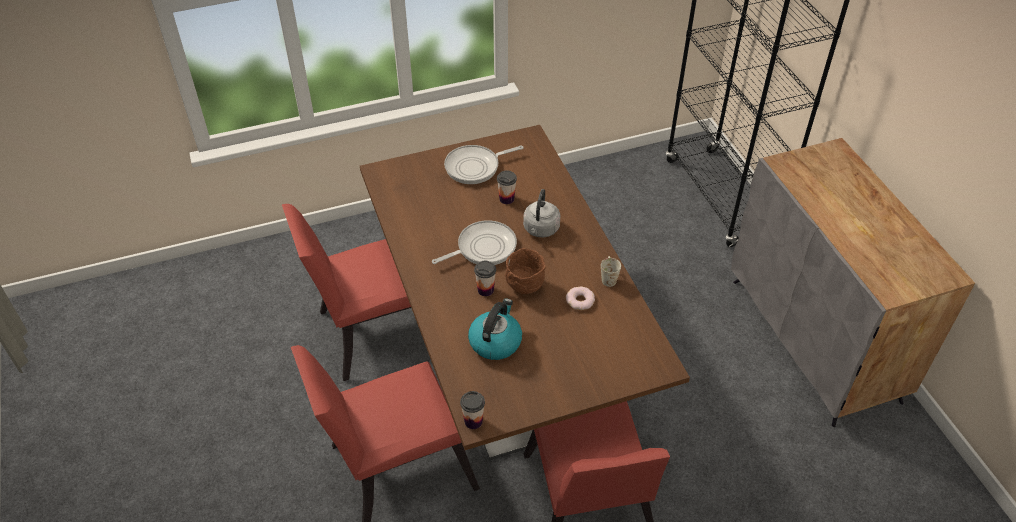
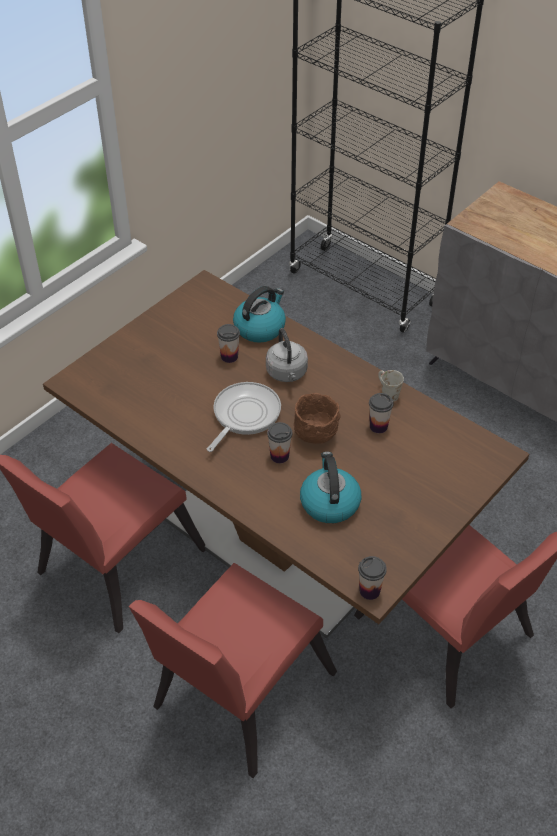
camera: 30 degrees left, 0 degrees up
(475, 167) = (172, 337): frying pan -> none
(547, 186) = (260, 327): none -> kettle
(580, 300) = (378, 426): donut -> cup

